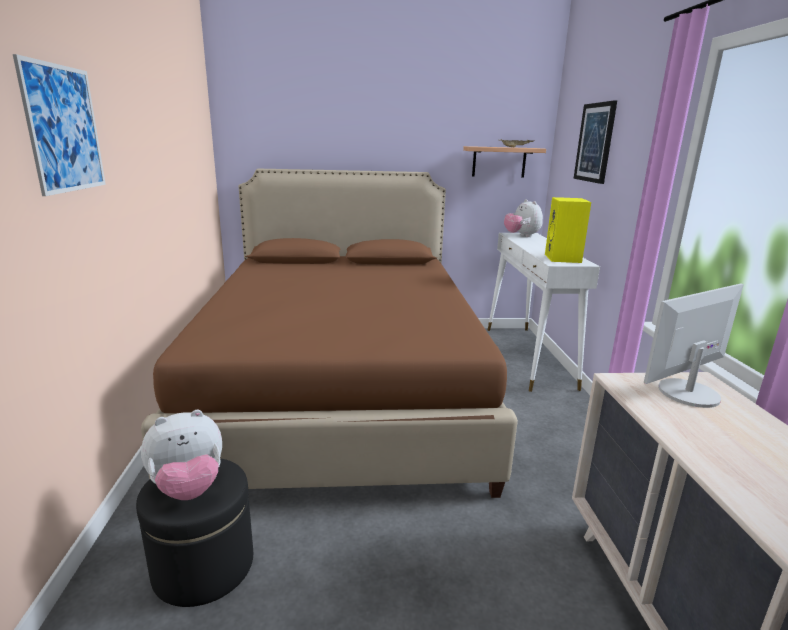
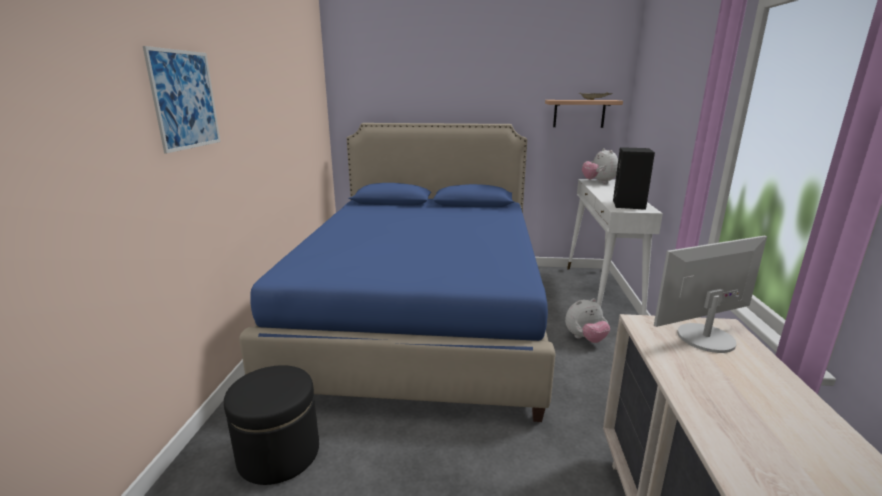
camera: 10 degrees right, 0 degrees up
(188, 488) = (264, 388): plush toy -> plush toy (585, 339)
(341, 390) = (421, 317): brown bed -> blue bed
(563, 258) = (629, 205): yellow speaker -> black speaker
(595, 142) = (664, 95): picture -> none

